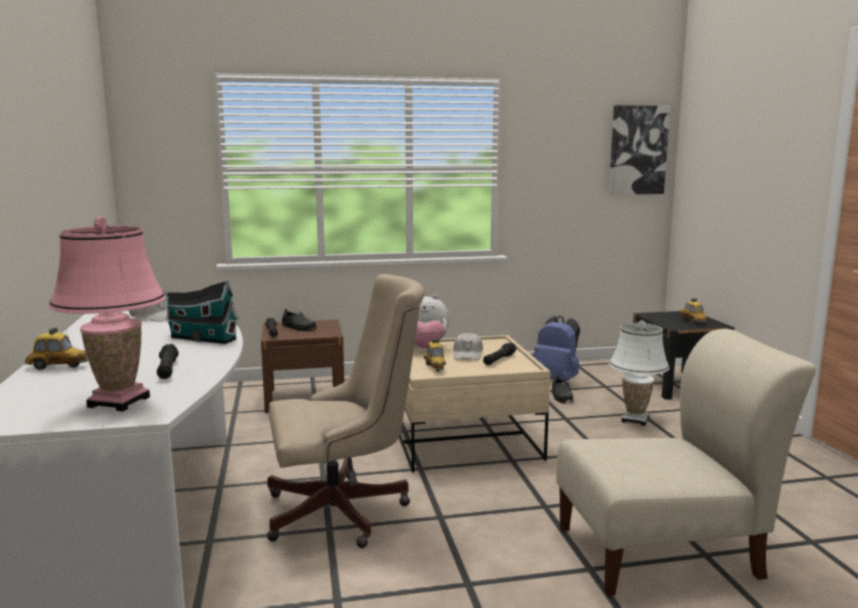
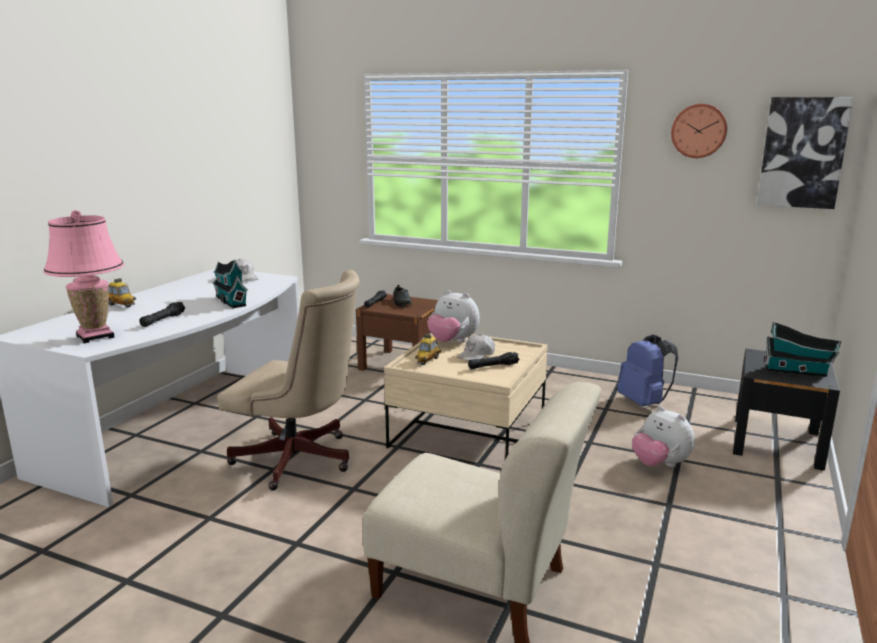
camera: 35 degrees right, 5 degrees up
(562, 133) = (699, 131): none -> wall clock
(562, 396) = (622, 420): black shoe -> none
(635, 420) = (660, 464): white table lamp -> plush toy
(692, 321) = (798, 371): toy car -> toy house

